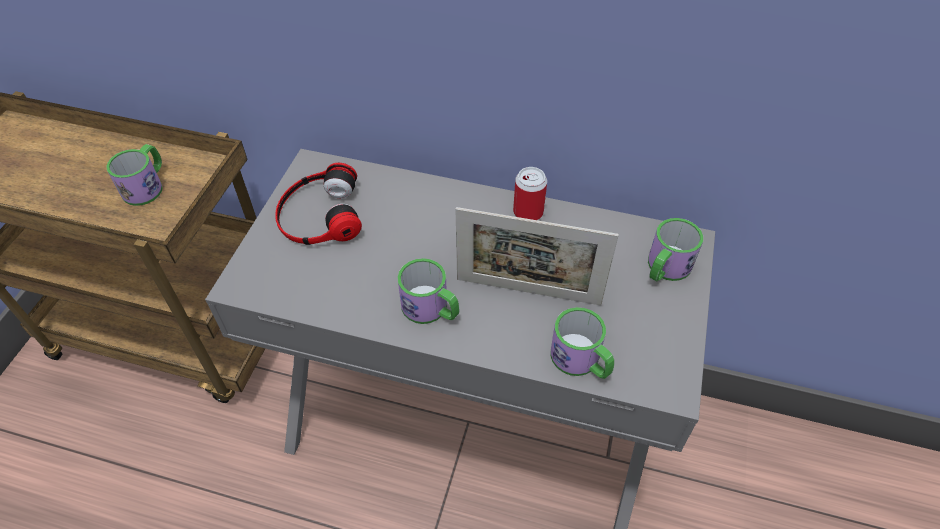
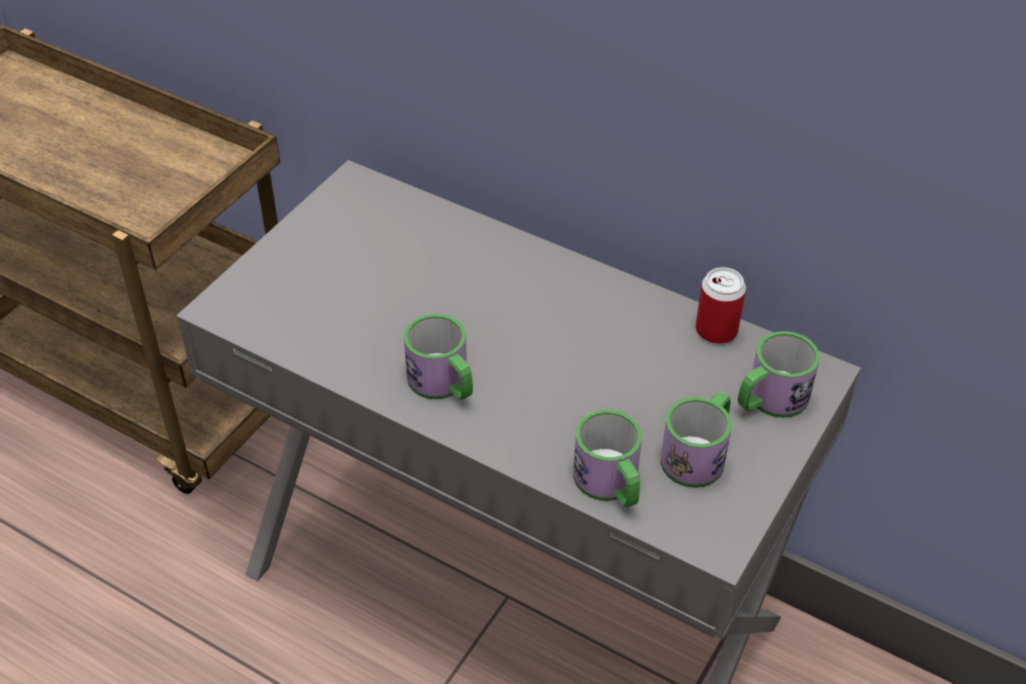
camera: 15 degrees right, 5 degrees down
(147, 186) = (148, 171): mug -> mug (698, 454)
(319, 214) = (344, 244): headphones -> none
(528, 212) = (613, 293): can -> can (716, 330)
(528, 291) = (575, 389): picture frame -> none

